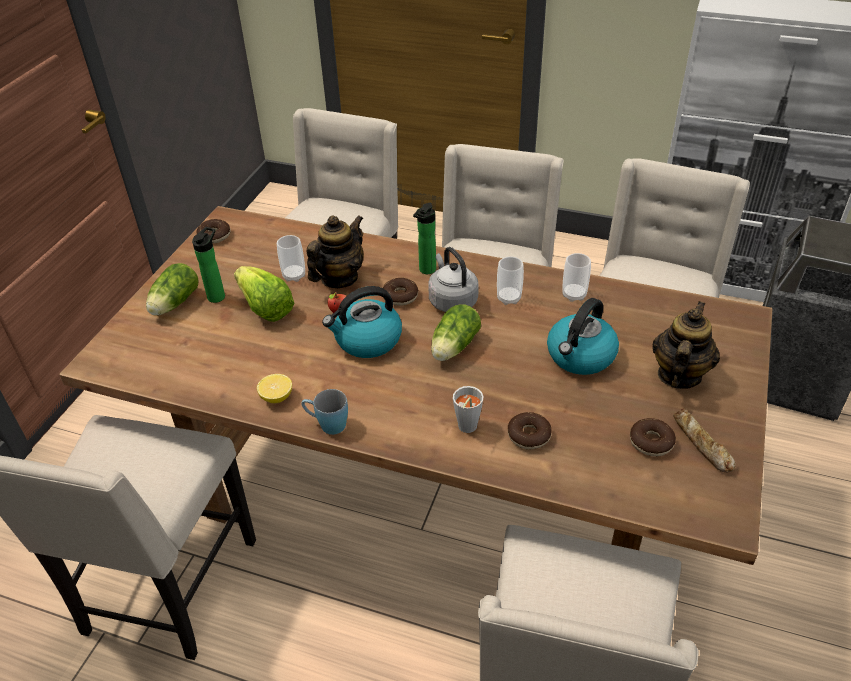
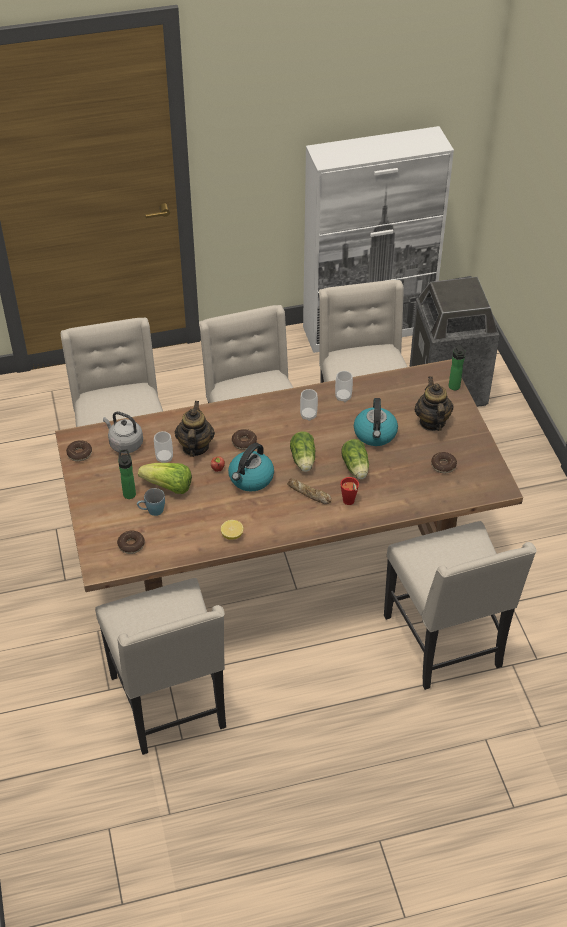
camera: 35 degrees left, 5 degrees up
(173, 304) = (106, 511): lettuce -> lettuce (356, 468)
(327, 424) = (275, 536): blue mug -> blue mug (152, 511)
(426, 271) = (244, 418): bottle -> bottle (454, 388)
(451, 300) = (277, 431): grey kettle -> grey kettle (124, 443)
(465, 429) = (349, 502): grey cup -> red cup
(528, 435) = (383, 491): donut -> donut (131, 545)
(701, 445) = (467, 455): bread -> bread (309, 494)

